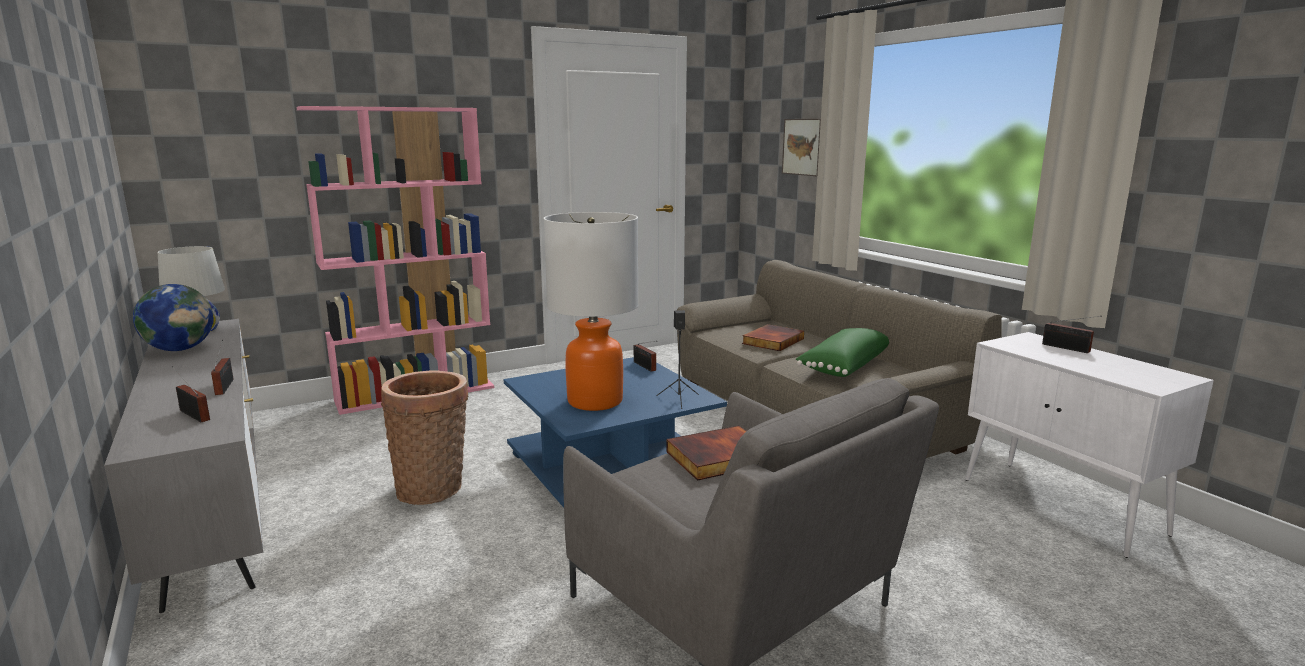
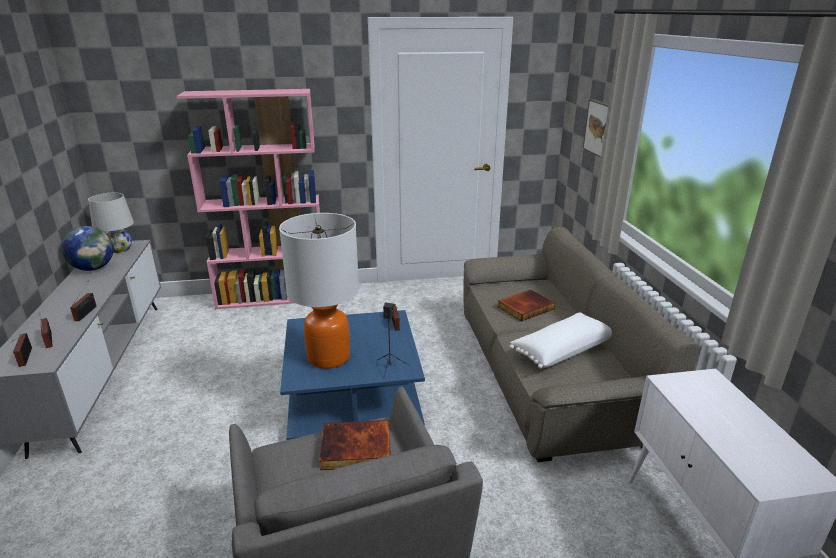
camera: 20 degrees right, 10 degrees up
(433, 488) = (228, 391): basket -> none
(843, 366) = (561, 350): green pillow -> white pillow
(1068, 348) = (731, 403): radio -> radio (24, 358)

